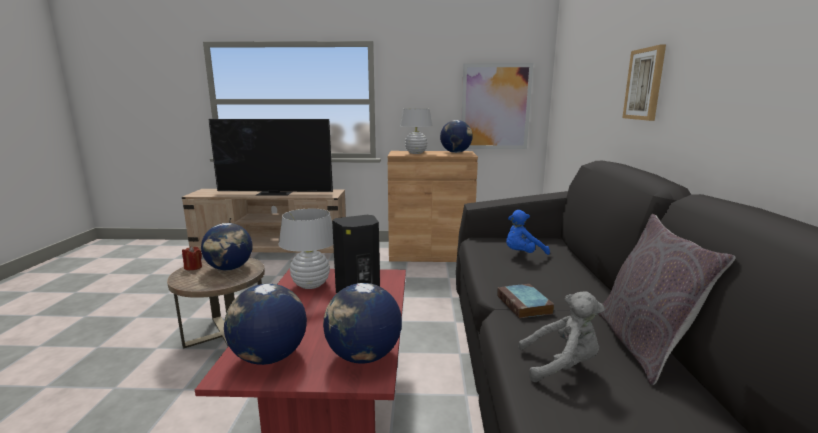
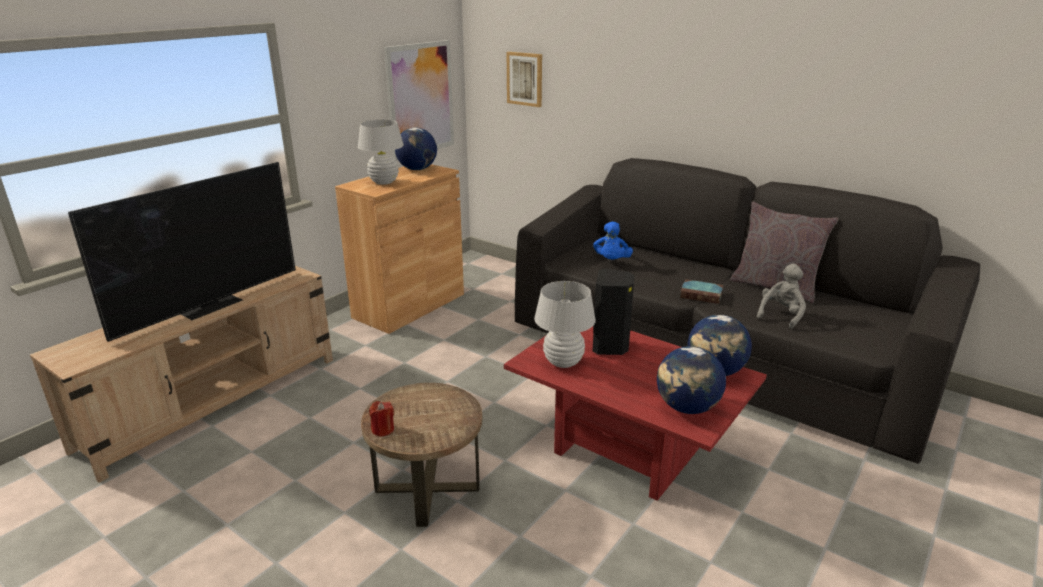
camera: 55 degrees left, 10 degrees up
(230, 268) = (422, 405): globe -> none
(645, 84) = (669, 92): picture -> picture (525, 79)

